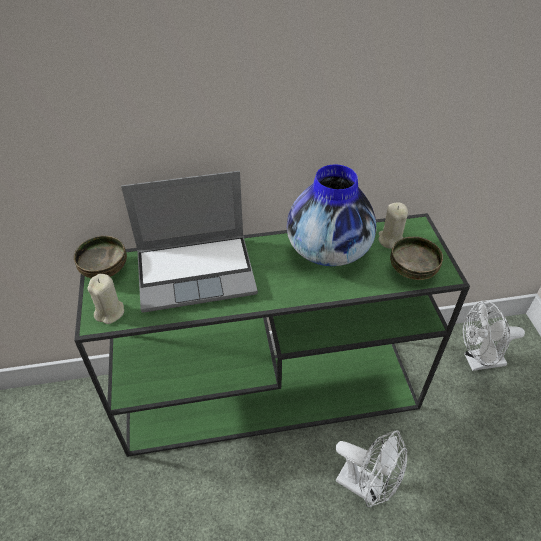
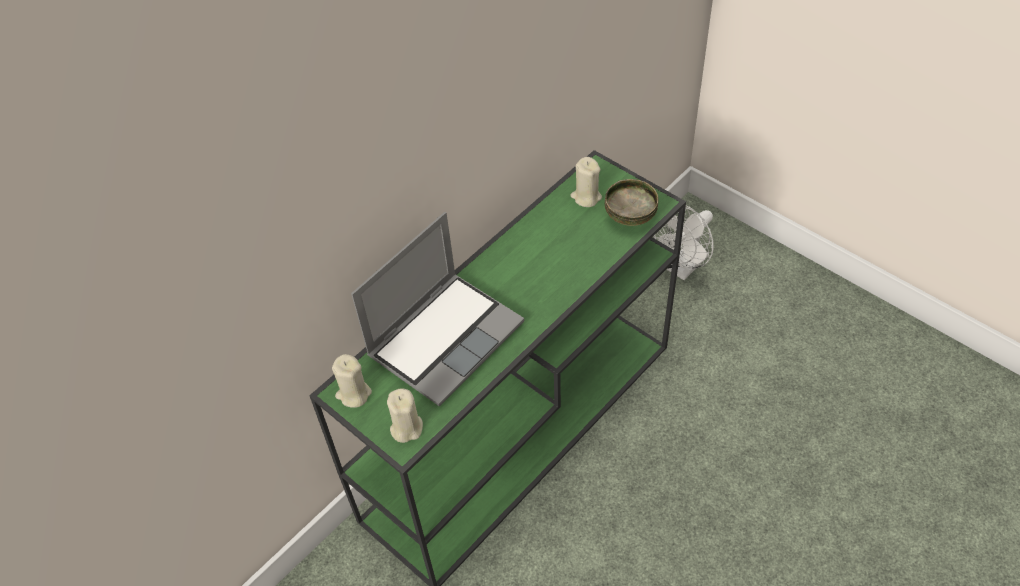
camera: 35 degrees left, 5 degrees up
(105, 270) = (353, 394): bowl -> beige candle
(328, 251) = (543, 241): vase -> none
(366, 486) = (677, 448): white fan -> none

